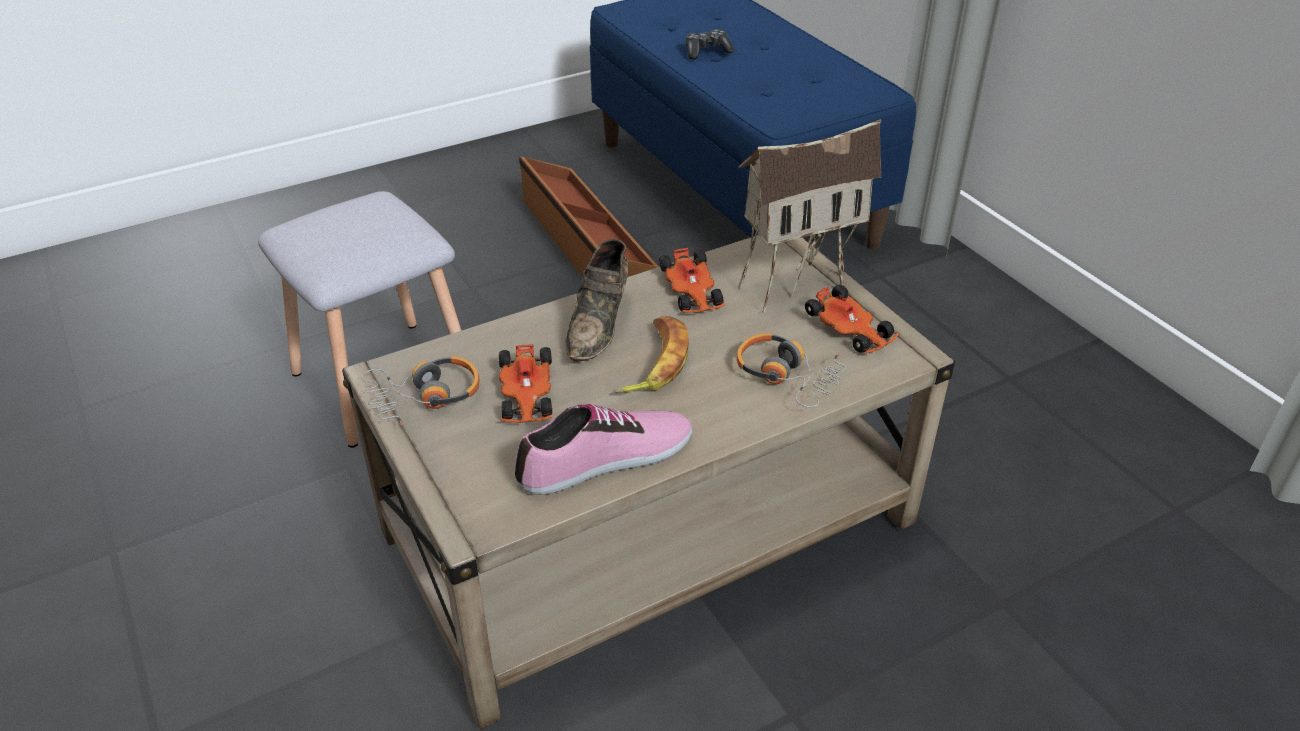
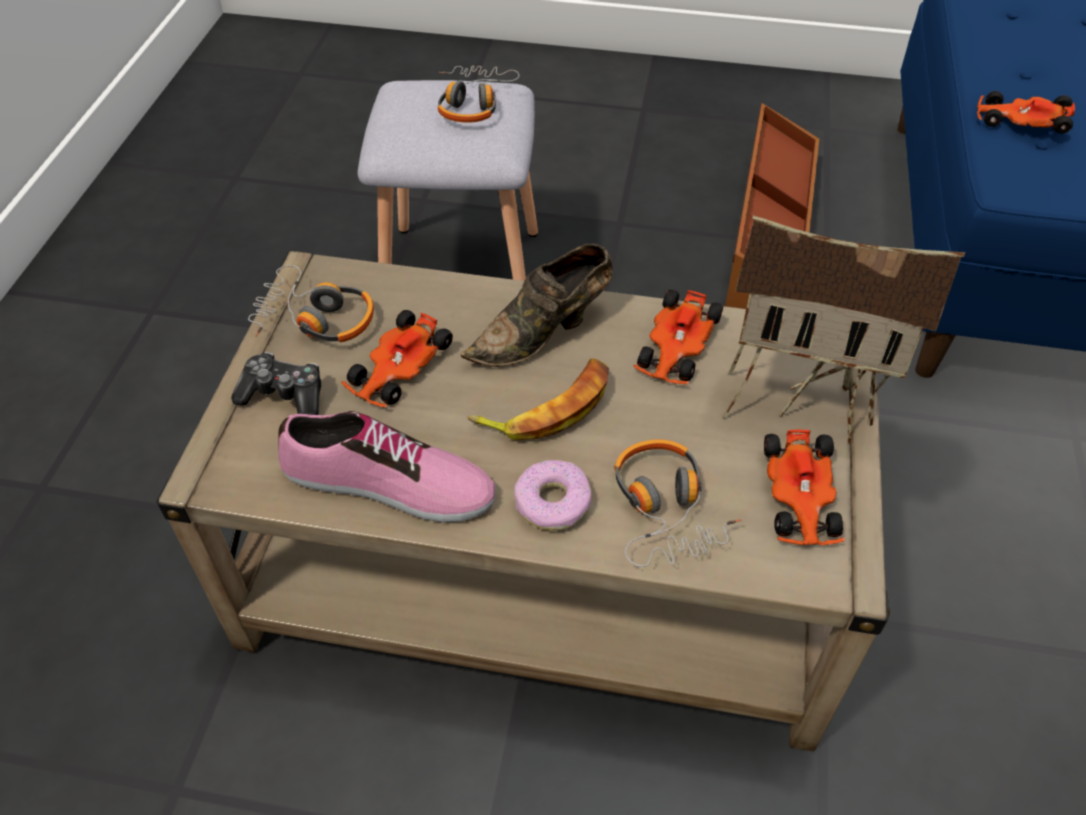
camera: 40 degrees right, 10 degrees up
(364, 214) = (473, 103): none -> headphones
(707, 51) = (1018, 61): game controller -> game controller (284, 396)
(720, 410) = (552, 502): none -> donut
(744, 84) = (1020, 121): none -> toy car

